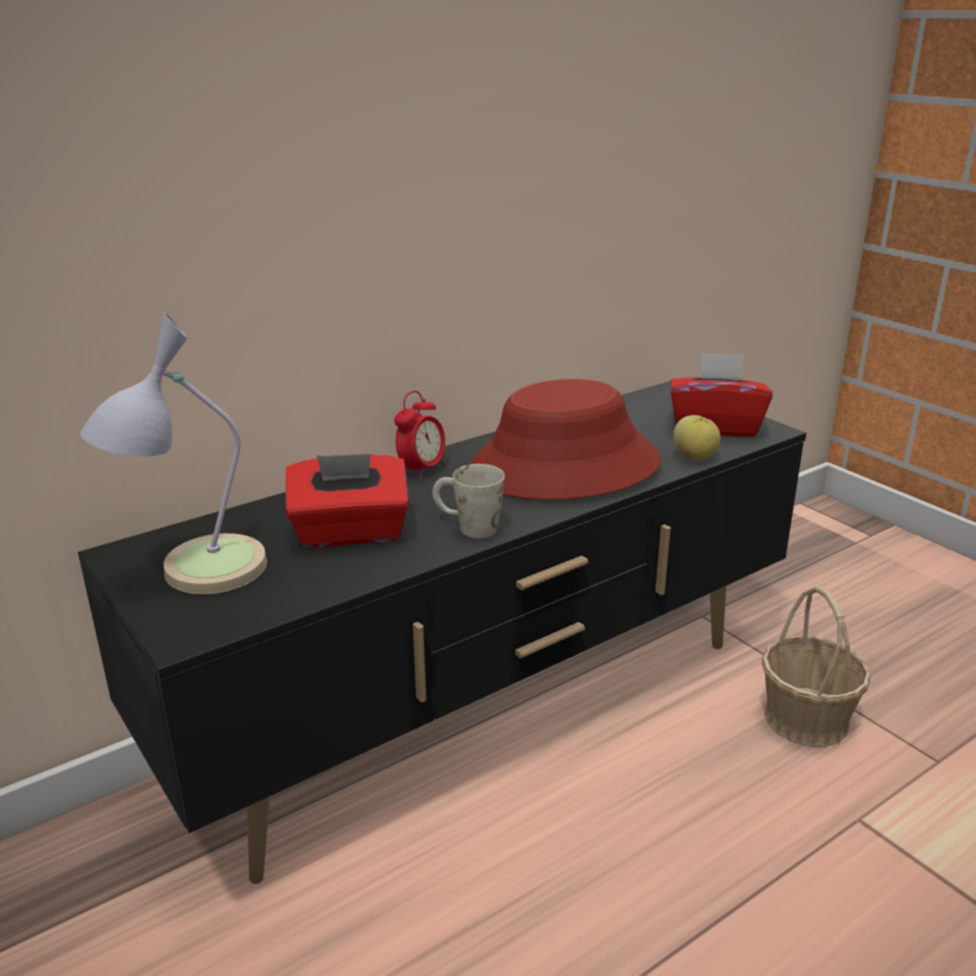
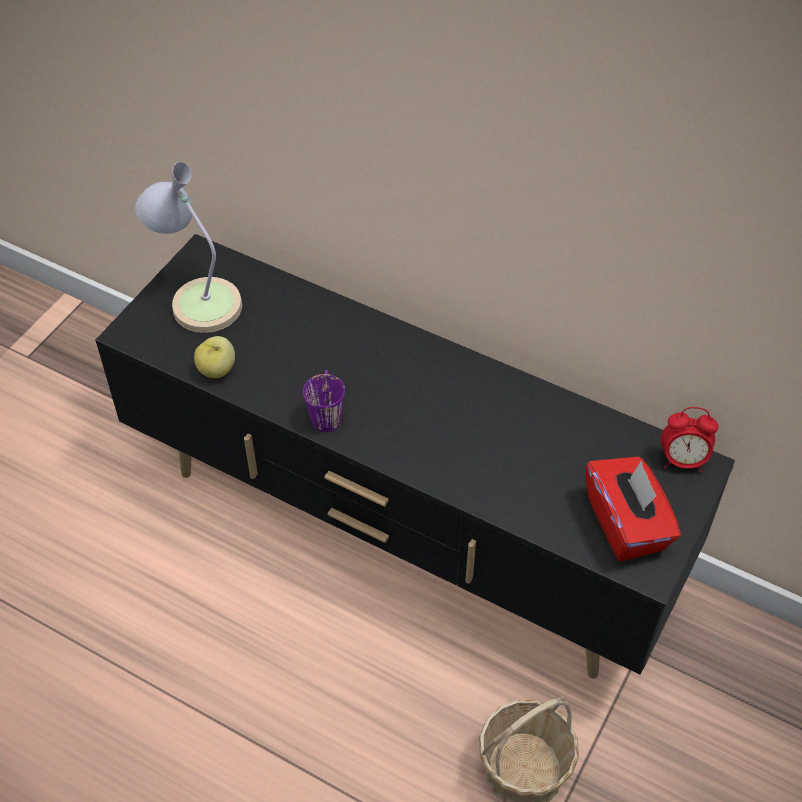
camera: 65 degrees right, 25 degrees up
(350, 533) = (284, 351): red tissue box -> none
(421, 470) = (404, 349): alarm clock -> alarm clock (682, 461)
(467, 527) = (326, 412): white mug -> purple mug
(564, 467) = (463, 437): red hat -> none
(695, 457) = (542, 524): apple -> apple (217, 370)

